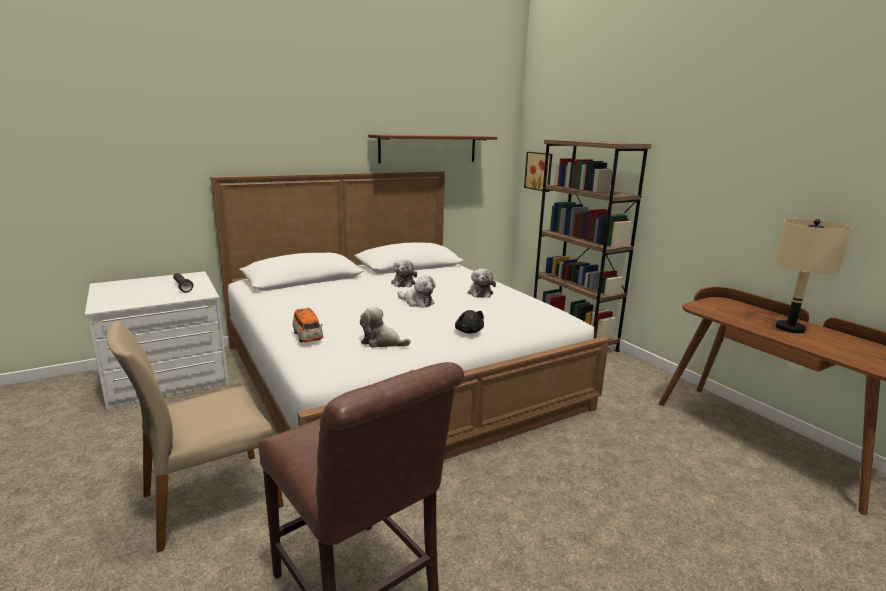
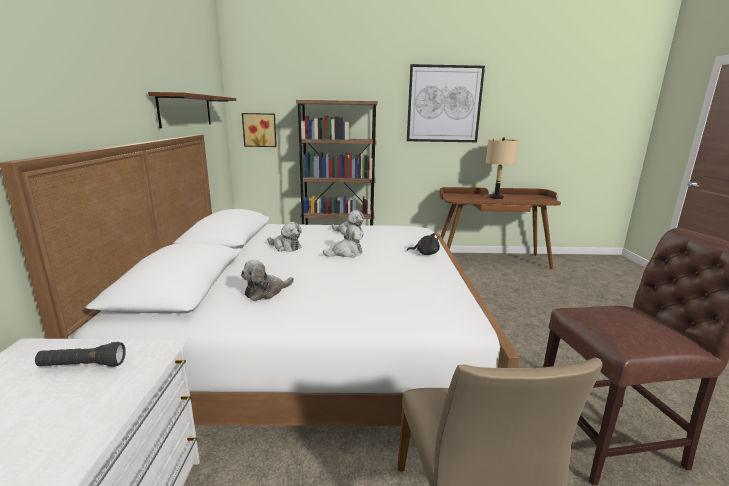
camera: 60 degrees left, 0 degrees up
(308, 337) = (386, 310): toy car -> none
(382, 342) = (426, 283): plush toy -> plush toy (266, 292)
(749, 151) = (444, 104): none -> picture

